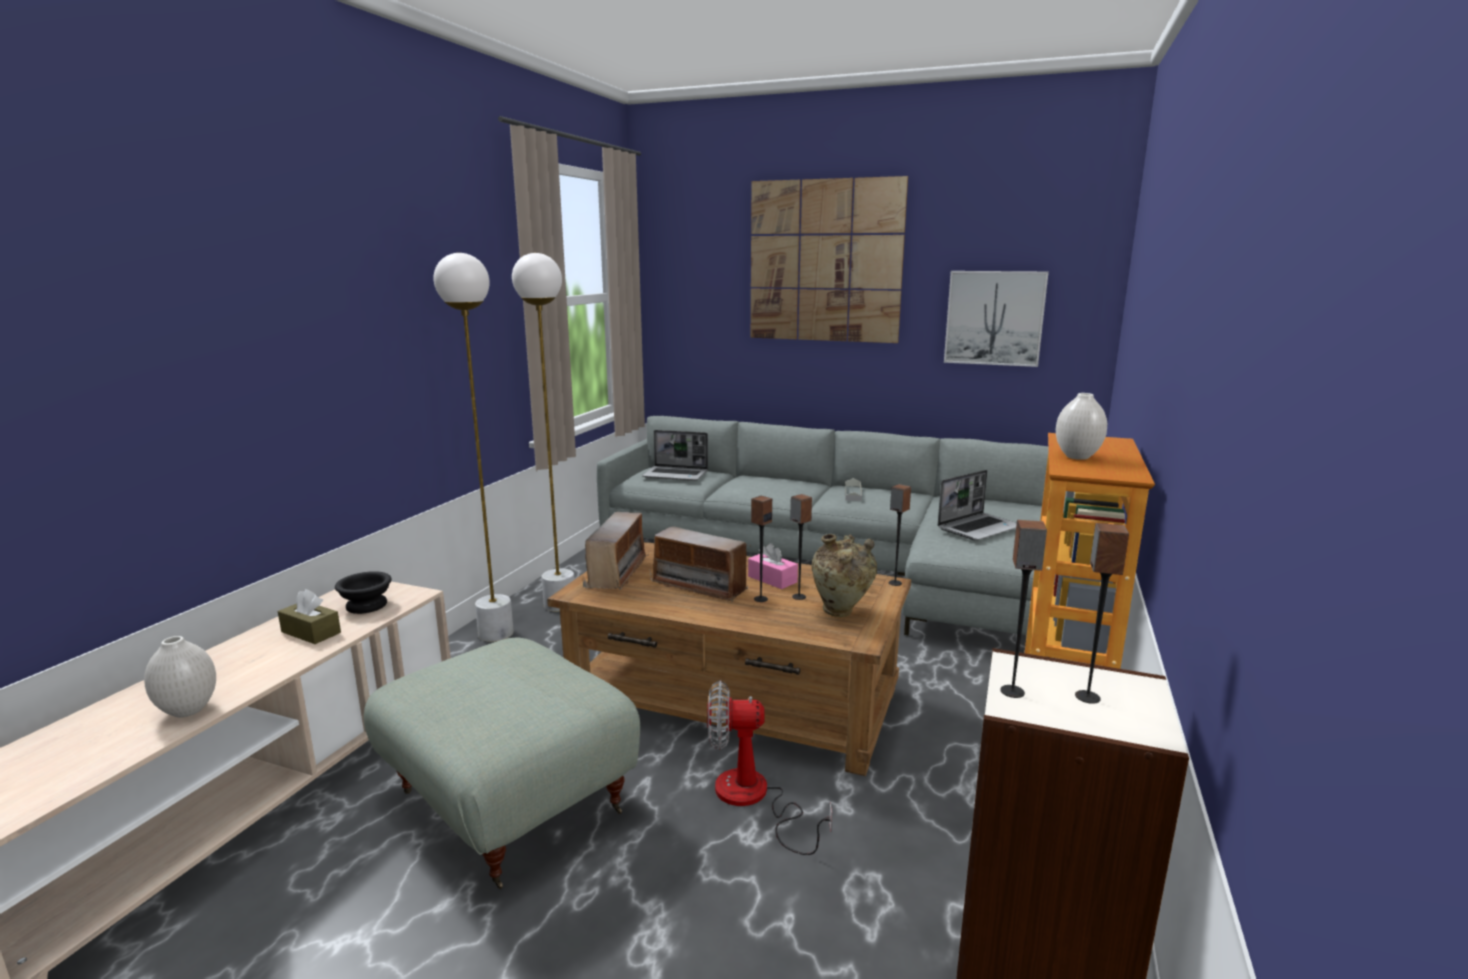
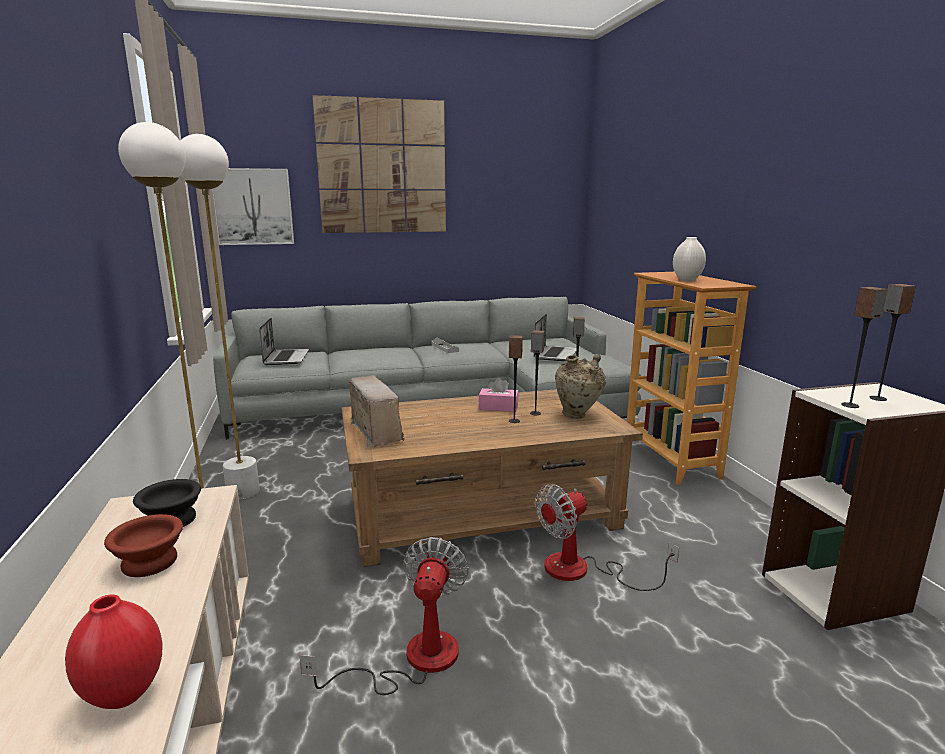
camera: 35 degrees left, 0 degrees up
(189, 710) = (125, 694): white vase -> red vase
(311, 632) = (147, 563): brown tissue box -> brown bowl
(506, 805) = (413, 660): grey ottoman -> fan
(676, 475) = (286, 358): laptop -> laptop turned 75 degrees counterclockwise
(700, 586) = (458, 424): radio -> none
(994, 318) = (511, 209): picture -> picture (253, 207)

